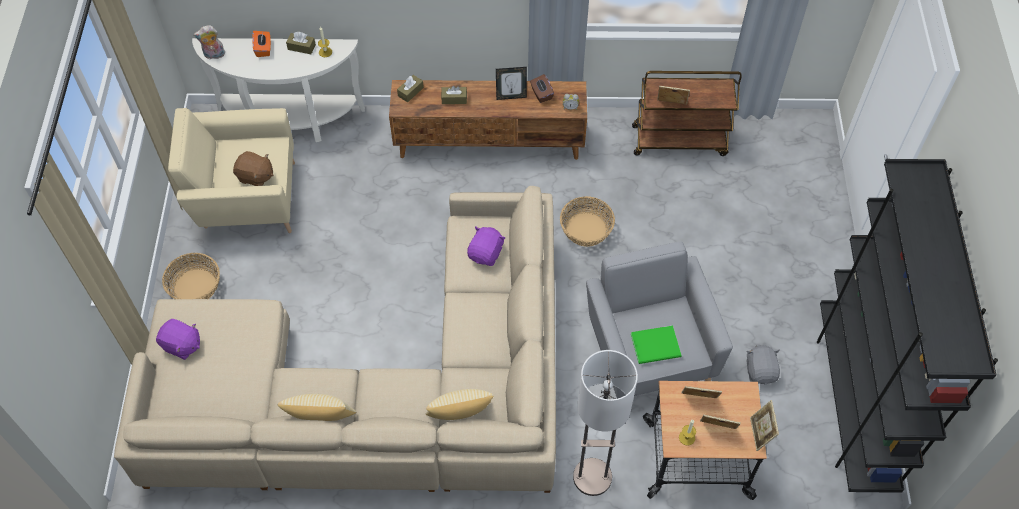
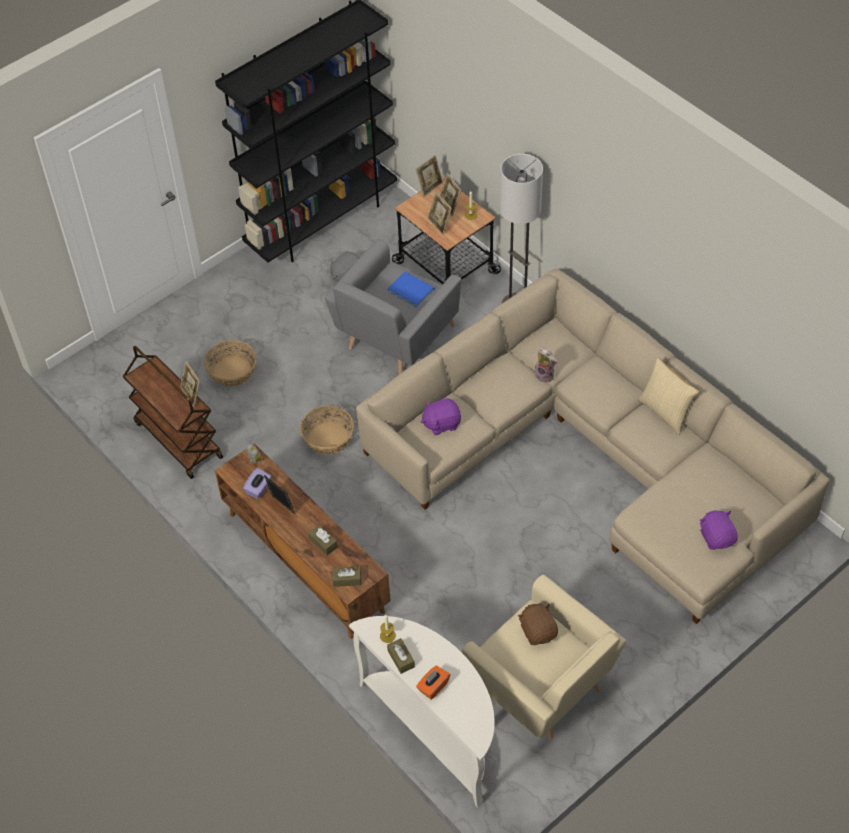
camera: 130 degrees left, 5 degrees down
(196, 286) = (651, 644): basket -> basket (232, 371)
(214, 55) = (480, 719): plush toy -> plush toy (545, 375)
(460, 418) = (577, 345): pillow -> none
(541, 94) = (258, 489): brown tissue box -> purple tissue box
(657, 346) = (410, 289): green book -> blue book

